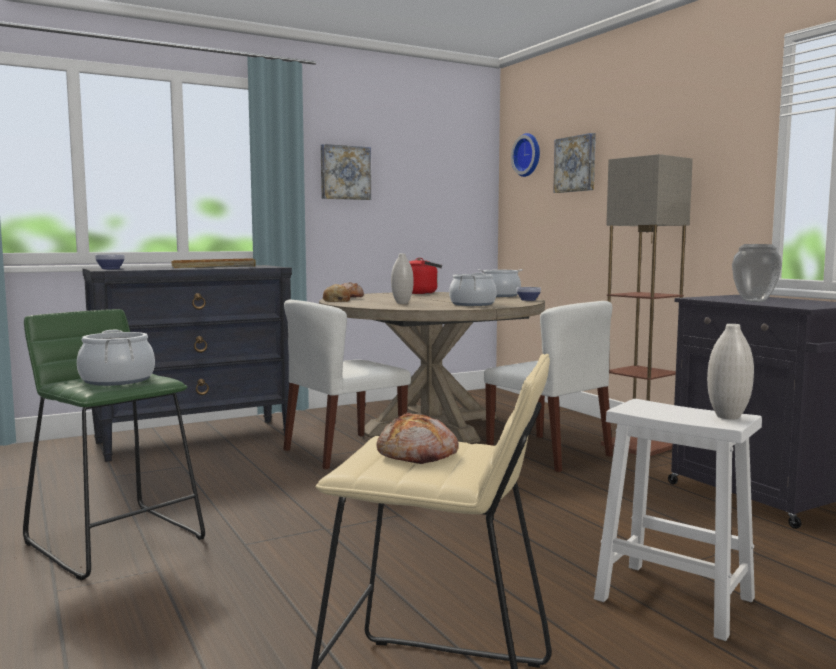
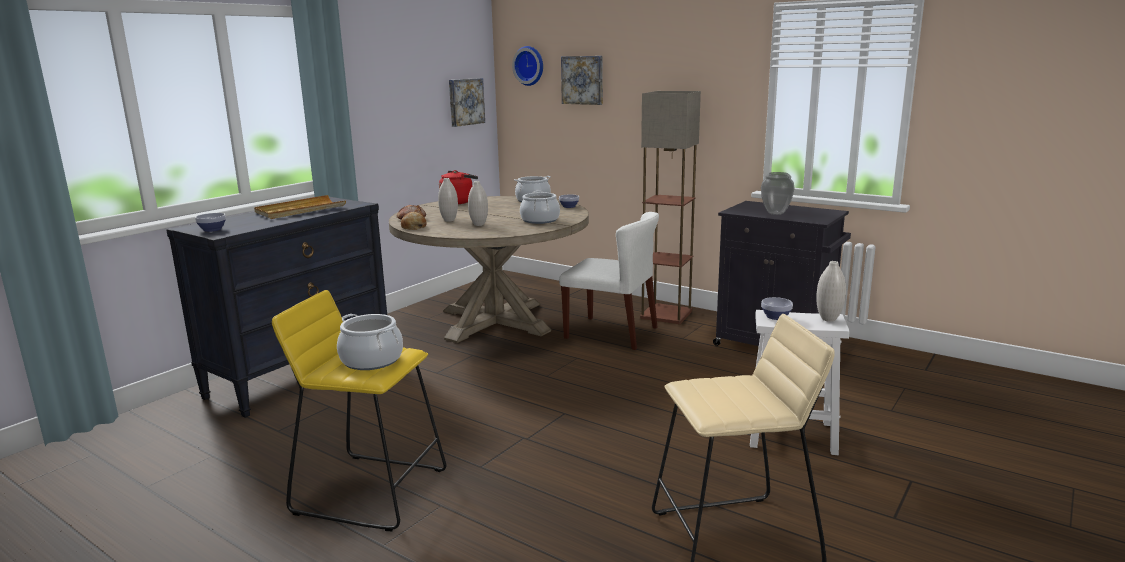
camera: 25 degrees left, 10 degrees up
(117, 540) = (371, 490): green stool -> yellow stool
(344, 451) = (453, 361): white chair -> none
(345, 172) = (377, 93): picture -> picture (465, 102)
(381, 300) = (449, 220): none -> white vase
(418, 455) = (728, 395): bread -> none
(649, 406) = (775, 316): none -> bowl

